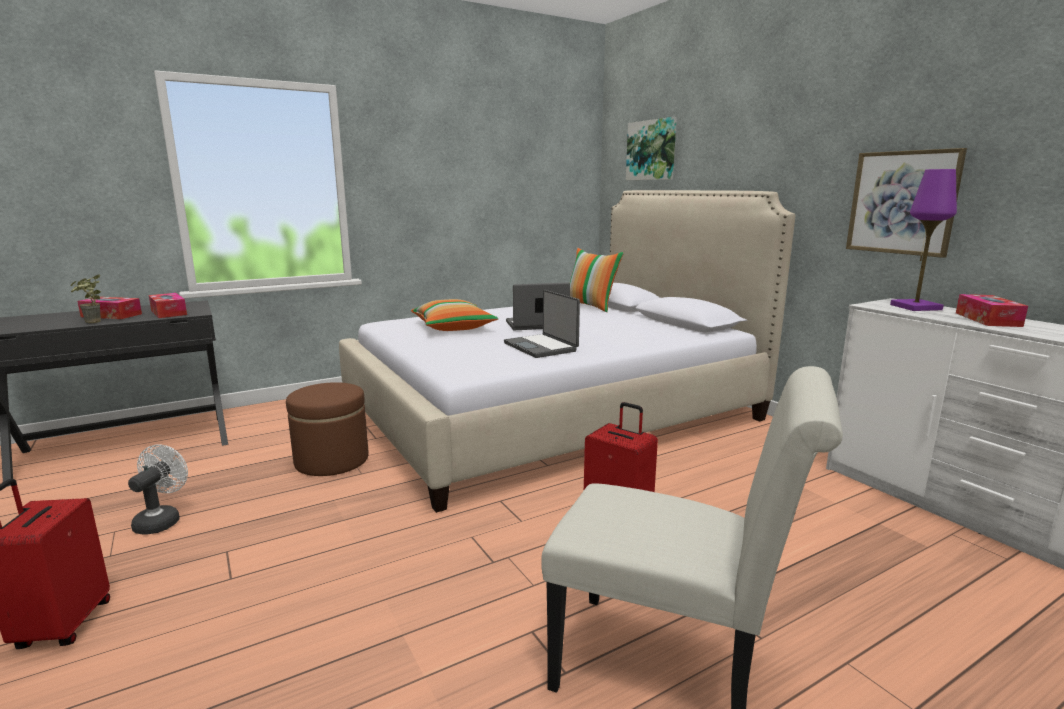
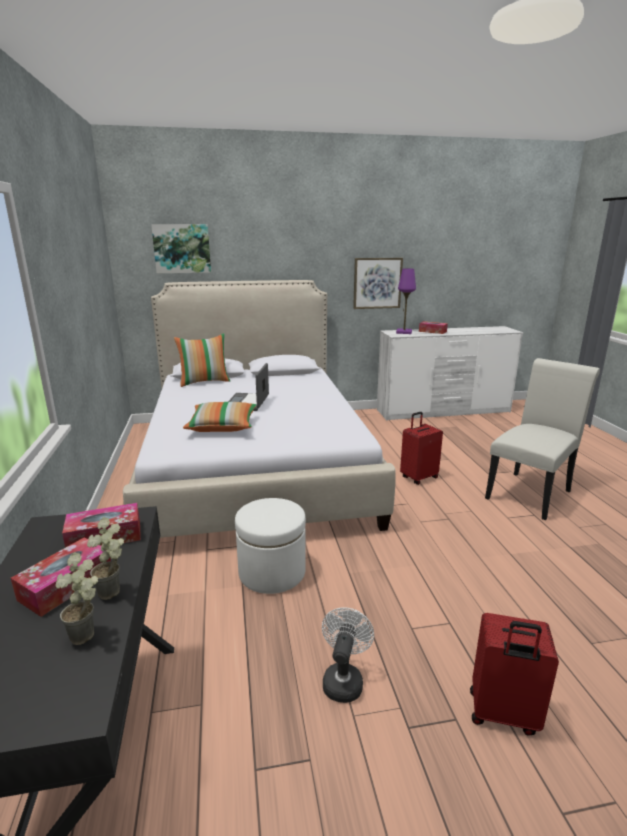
camera: 70 degrees left, 5 degrees up
(50, 325) = (90, 636): none -> potted plant
(161, 520) = (343, 679): white fan -> white fan turned 75 degrees clockwise
(332, 460) = (272, 572): brown ottoman -> white ottoman
(541, 347) = (310, 410): laptop -> none

